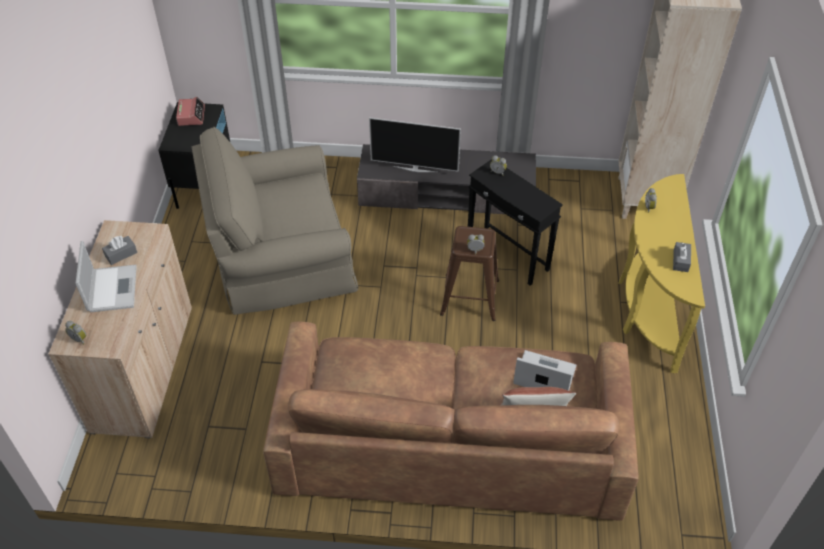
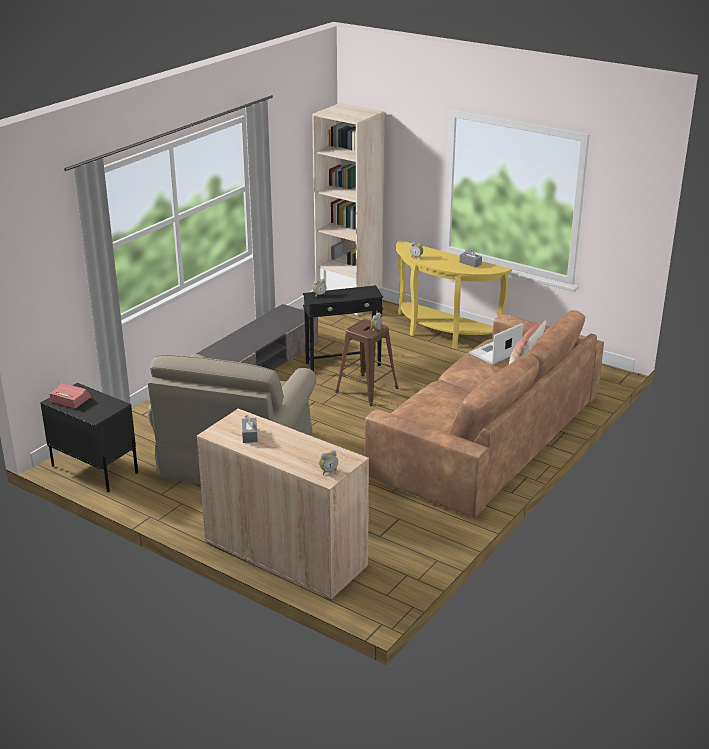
camera: 60 degrees left, 20 degrees down
(112, 288) = (285, 446): laptop -> none
(415, 168) = (239, 349): television -> none

